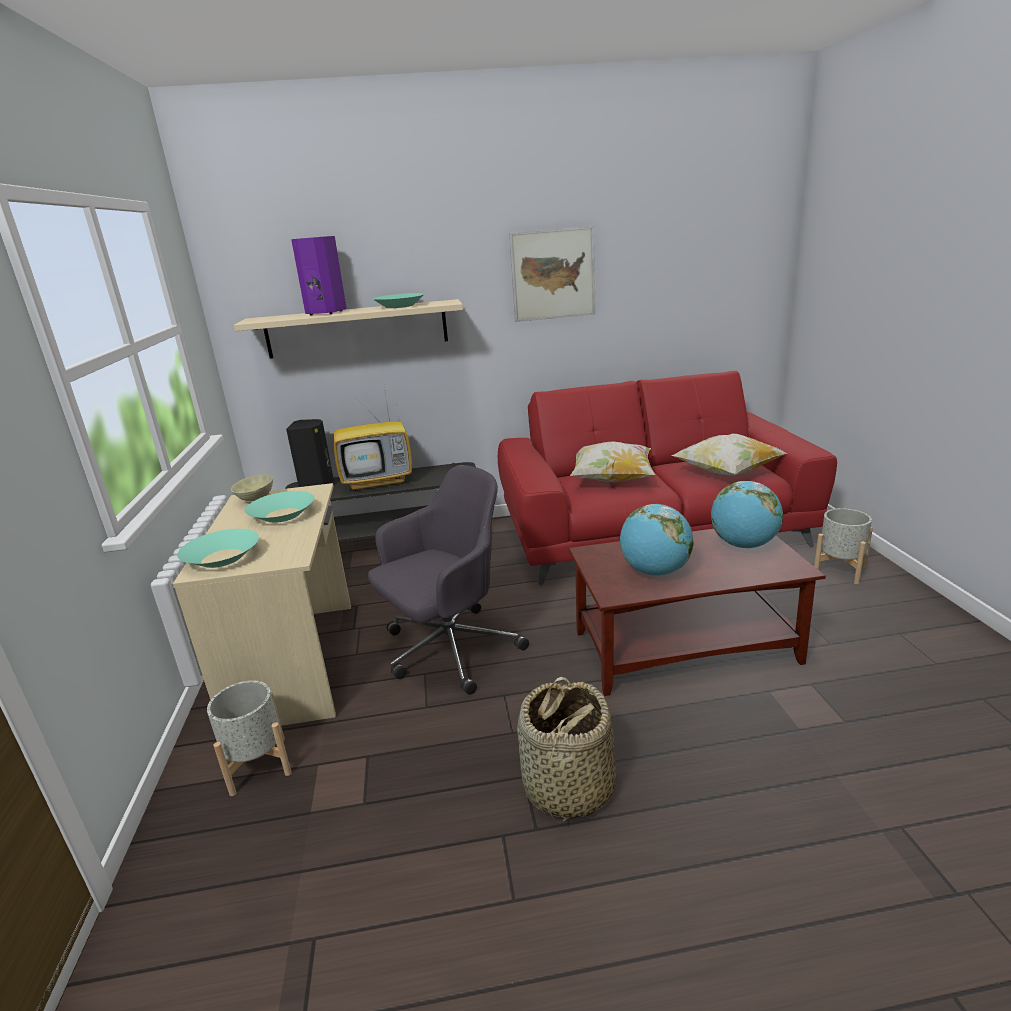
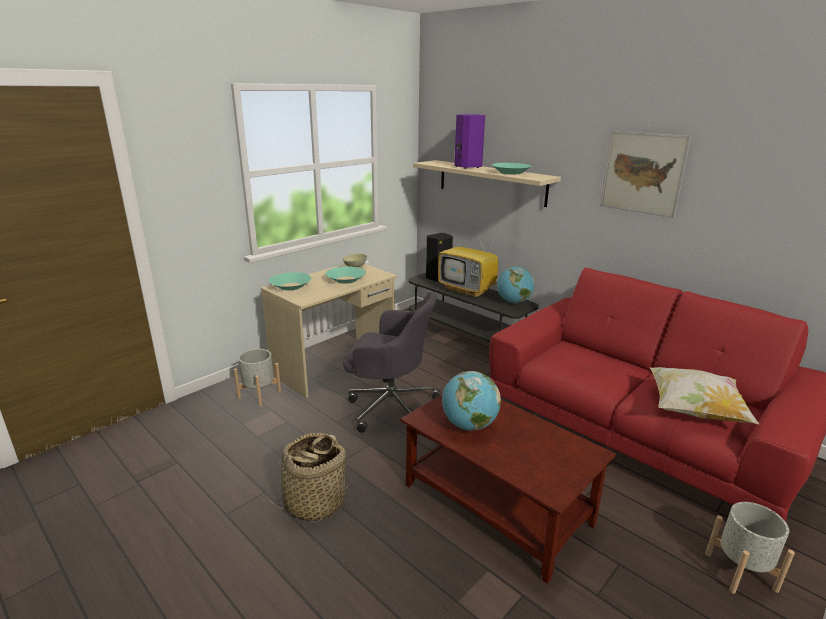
camera: 50 degrees right, 0 degrees up
(612, 480) = (593, 363): pillow -> none
(744, 545) = (560, 455): globe -> globe (513, 302)

